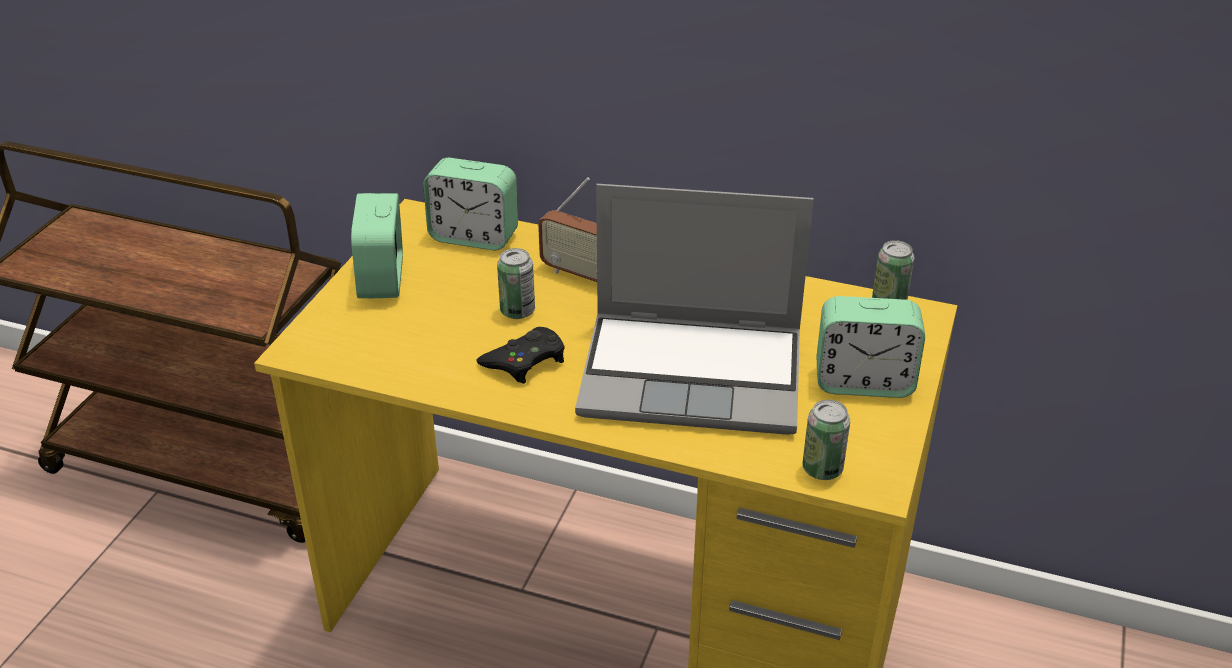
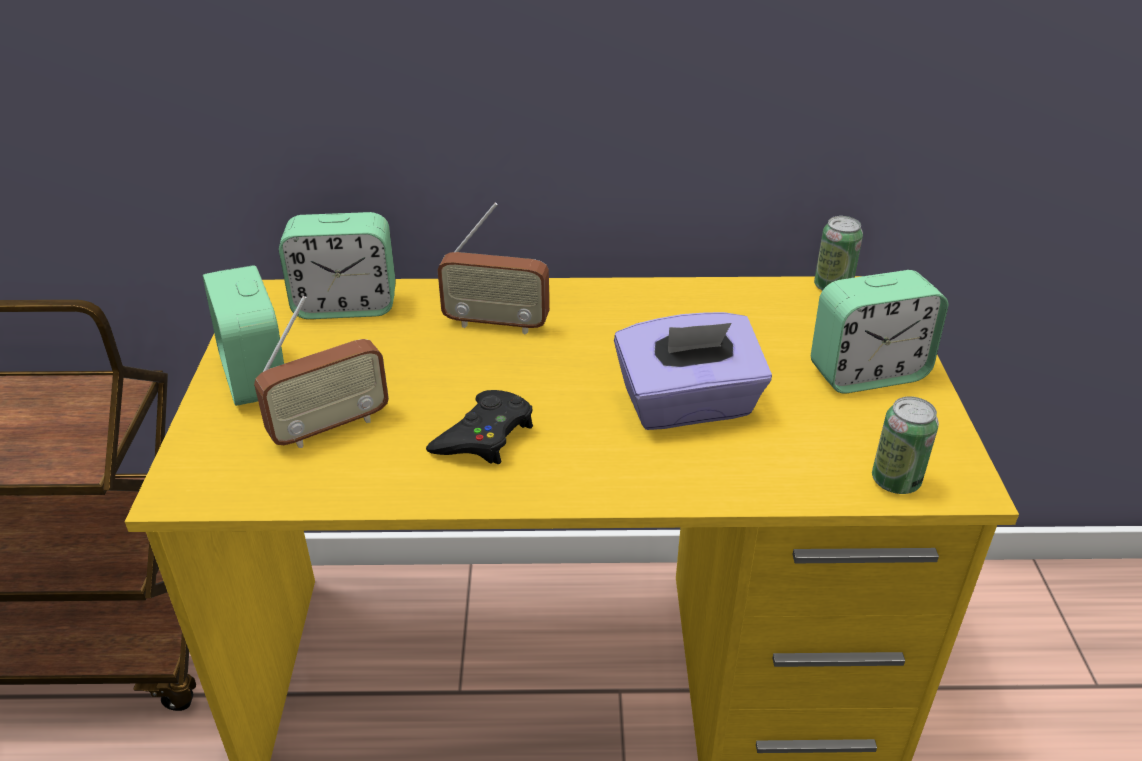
camera: 20 degrees left, 0 degrees up
(417, 329) = (330, 427): none -> radio
(517, 311) = (443, 379): can -> none
(695, 374) = (688, 405): laptop -> purple tissue box

